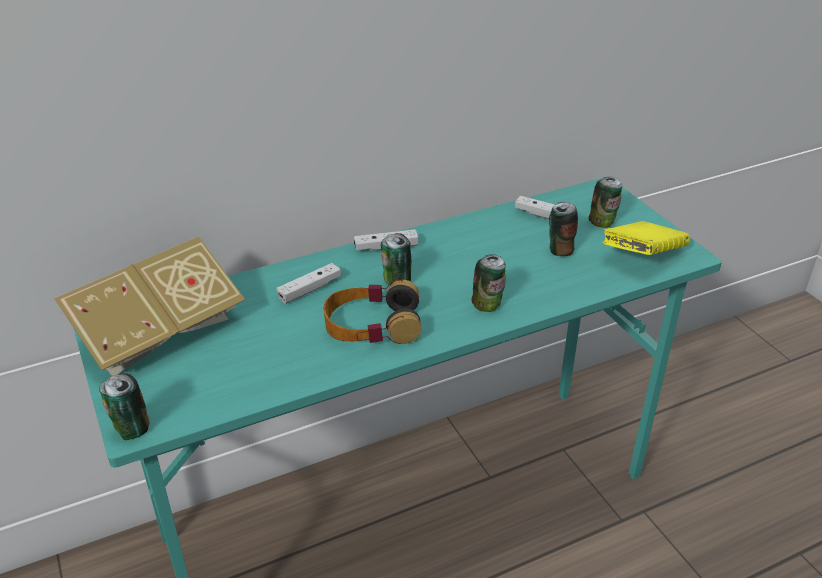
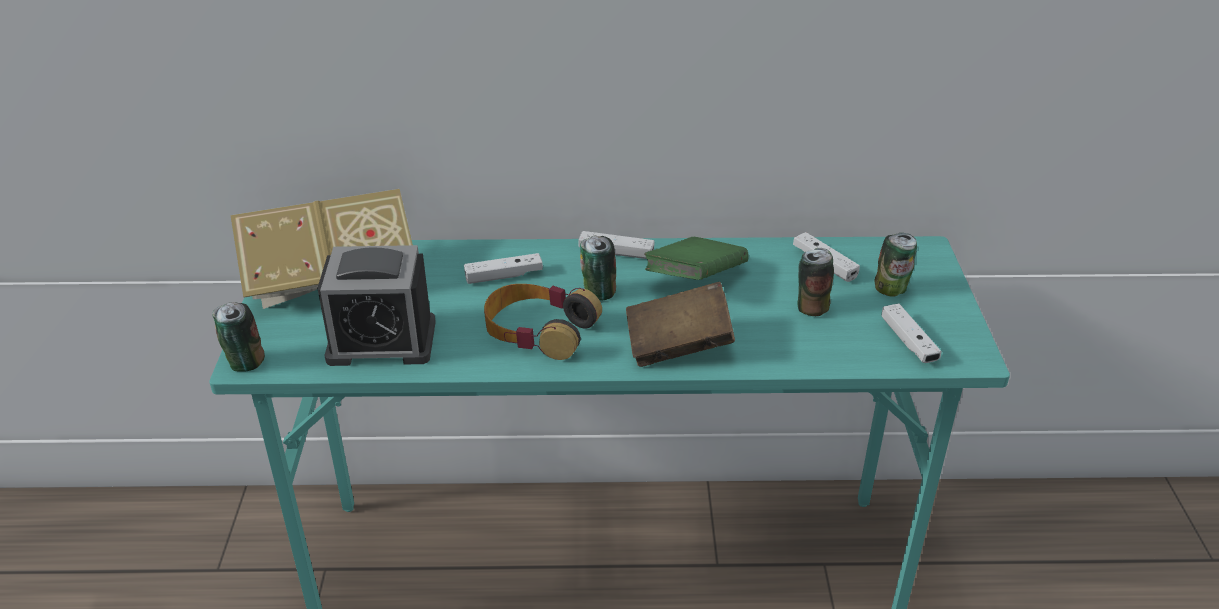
camera: 25 degrees right, 0 degrees up
(246, 373) = (381, 341): none -> alarm clock
(462, 252) = (695, 279): none -> green book
(488, 305) = (678, 345): can -> brown book
(642, 256) = (908, 341): yellow book -> white game controller

